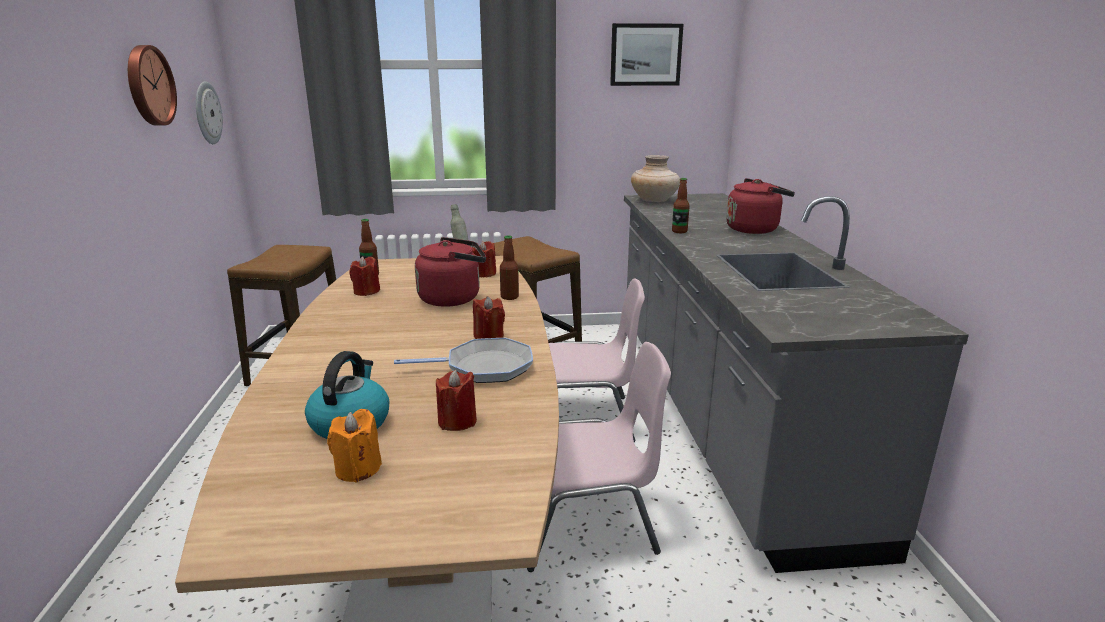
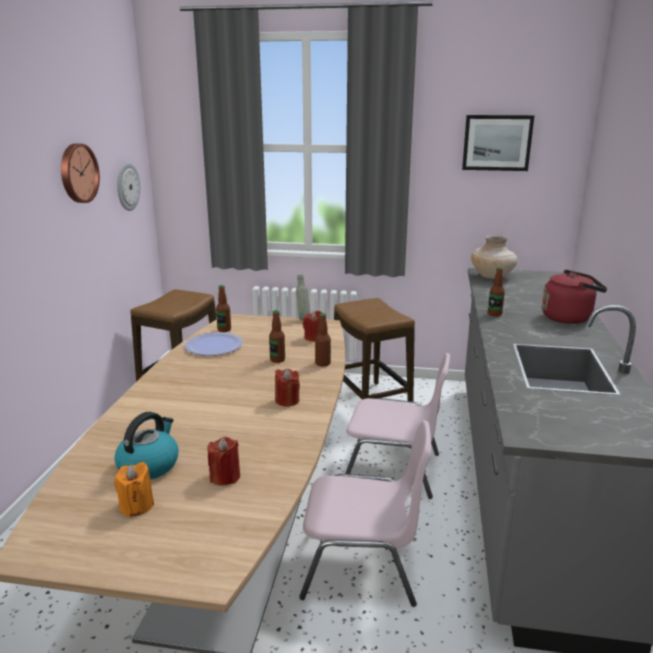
camera: 15 degrees right, 0 degrees up
(366, 292) = (214, 345): red candle -> plate
(453, 298) = (277, 360): red kettle -> bottle
(484, 367) = (269, 430): frying pan -> none

